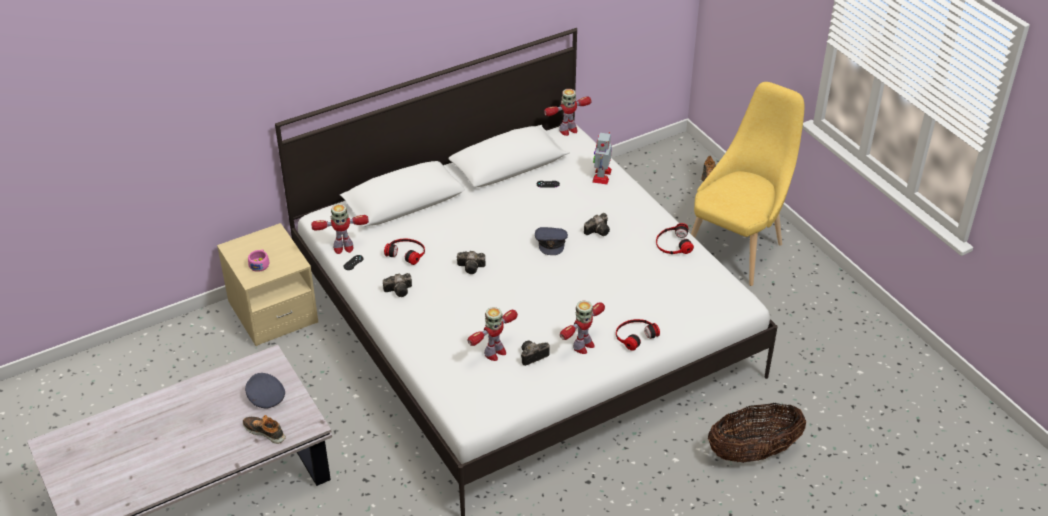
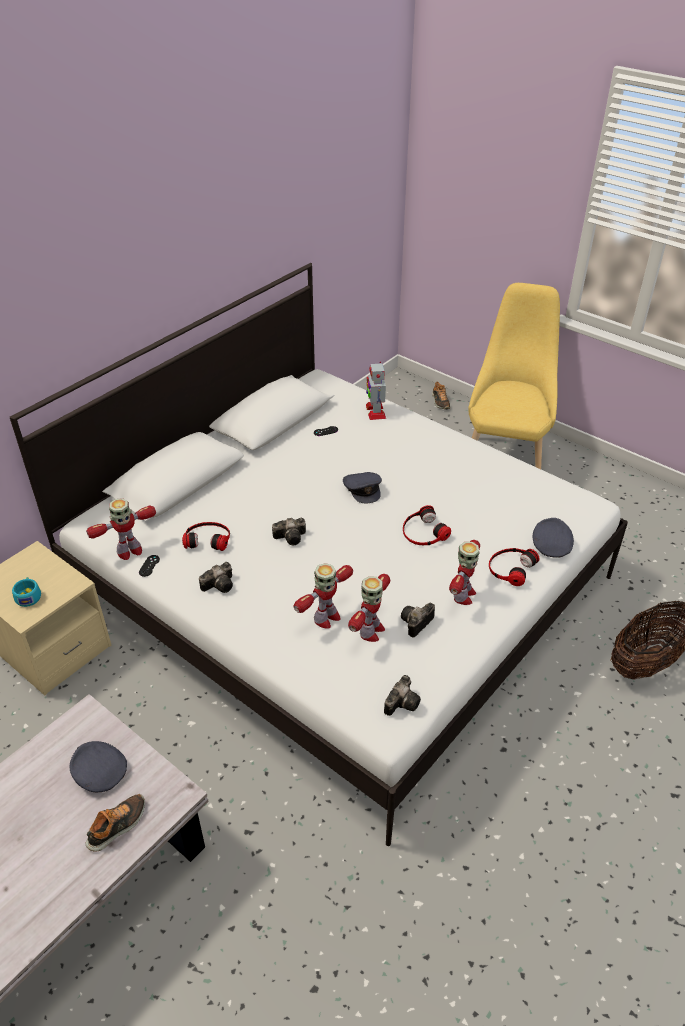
camera: 20 degrees left, 0 degrees up
(260, 264) = (28, 596): pink cup -> turquoise cup
(265, 432) = (117, 826): shoe -> shoe turned 120 degrees clockwise
(568, 130) = (317, 376): toy robot -> toy robot (326, 618)
(598, 230) = (405, 465): camera -> camera (402, 702)
(673, 244) = (487, 461): headphones -> headphones (423, 532)
(681, 326) = (550, 545): none -> grey cap

